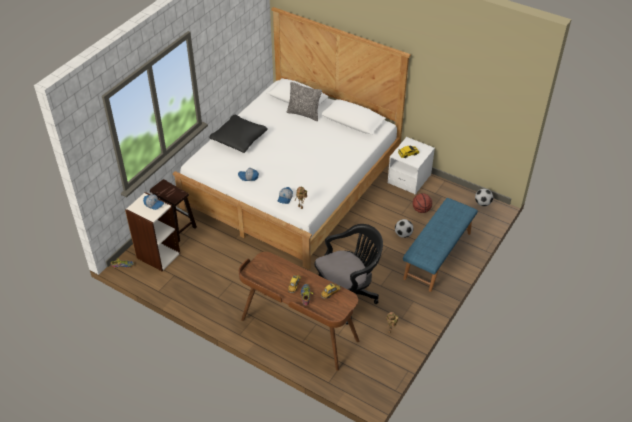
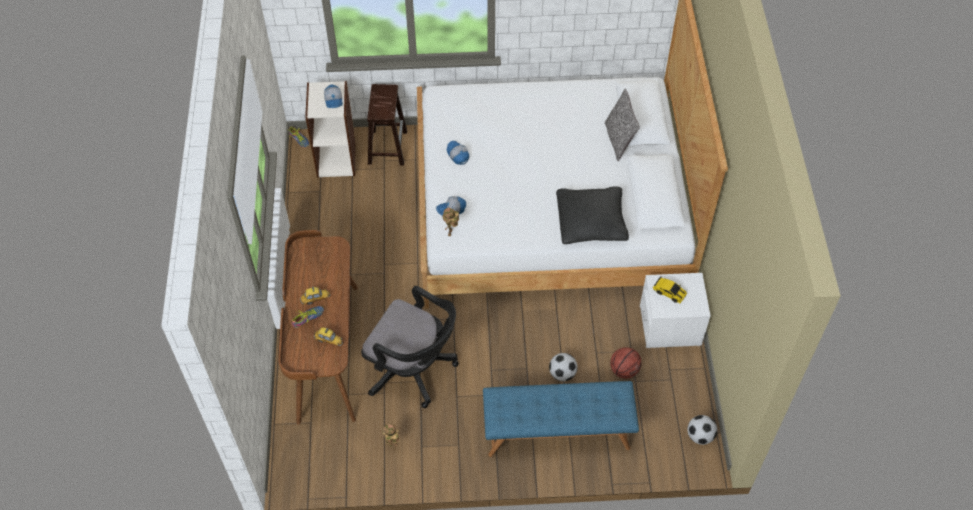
camera: 55 degrees right, 10 degrees up
(239, 139) = (514, 108): black pillow -> black pillow (591, 222)

